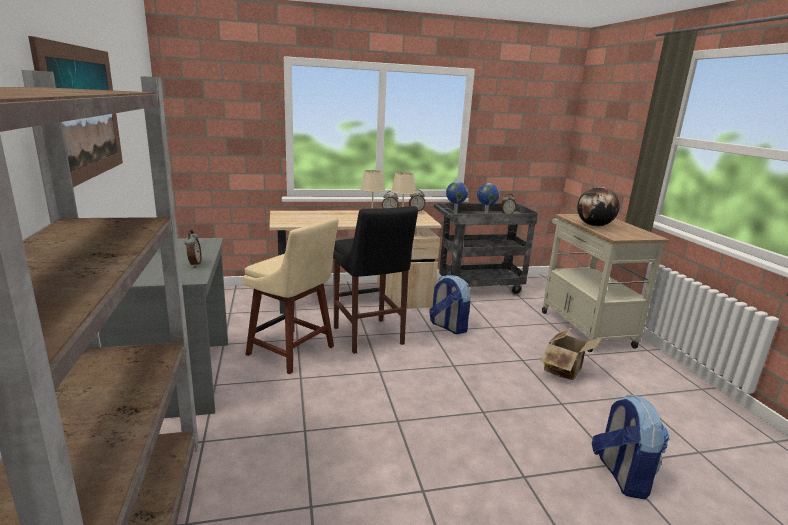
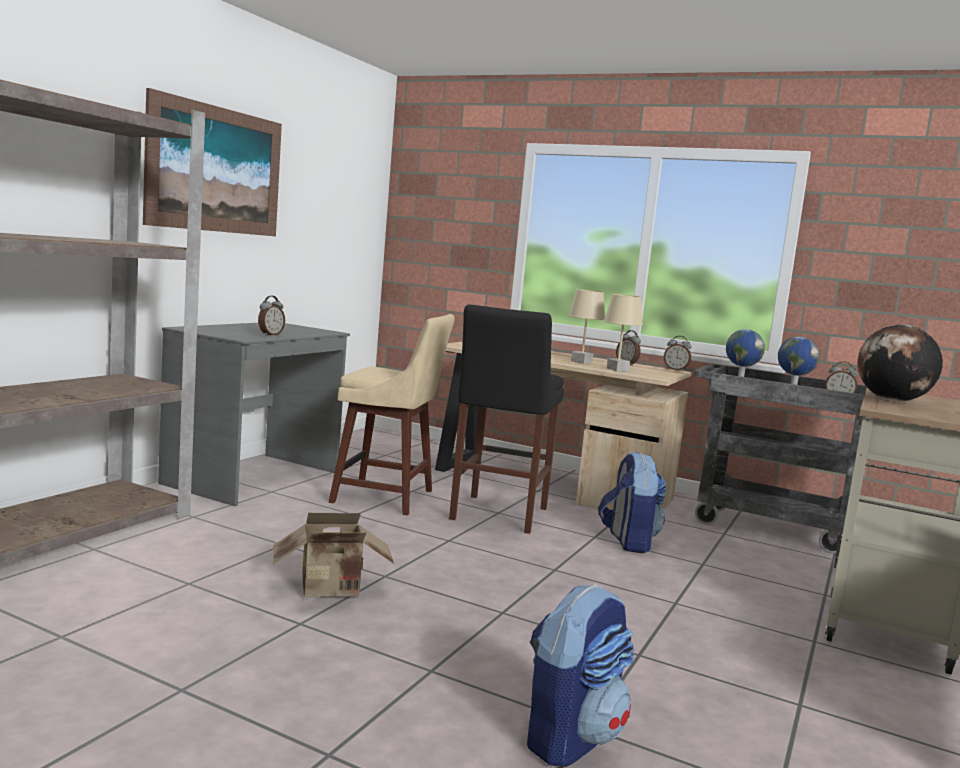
camera: 40 degrees right, 10 degrees down
(294, 352) = (388, 497): beige chair -> beige chair turned 60 degrees counterclockwise
(566, 371) = (728, 637): cardboard box -> cardboard box (332, 590)

